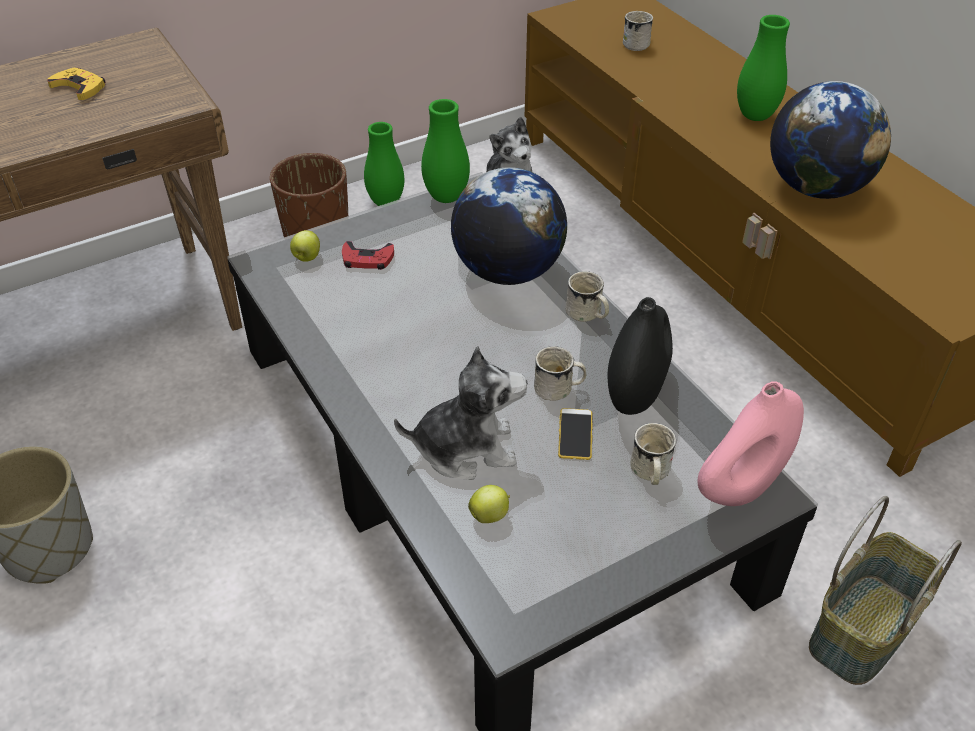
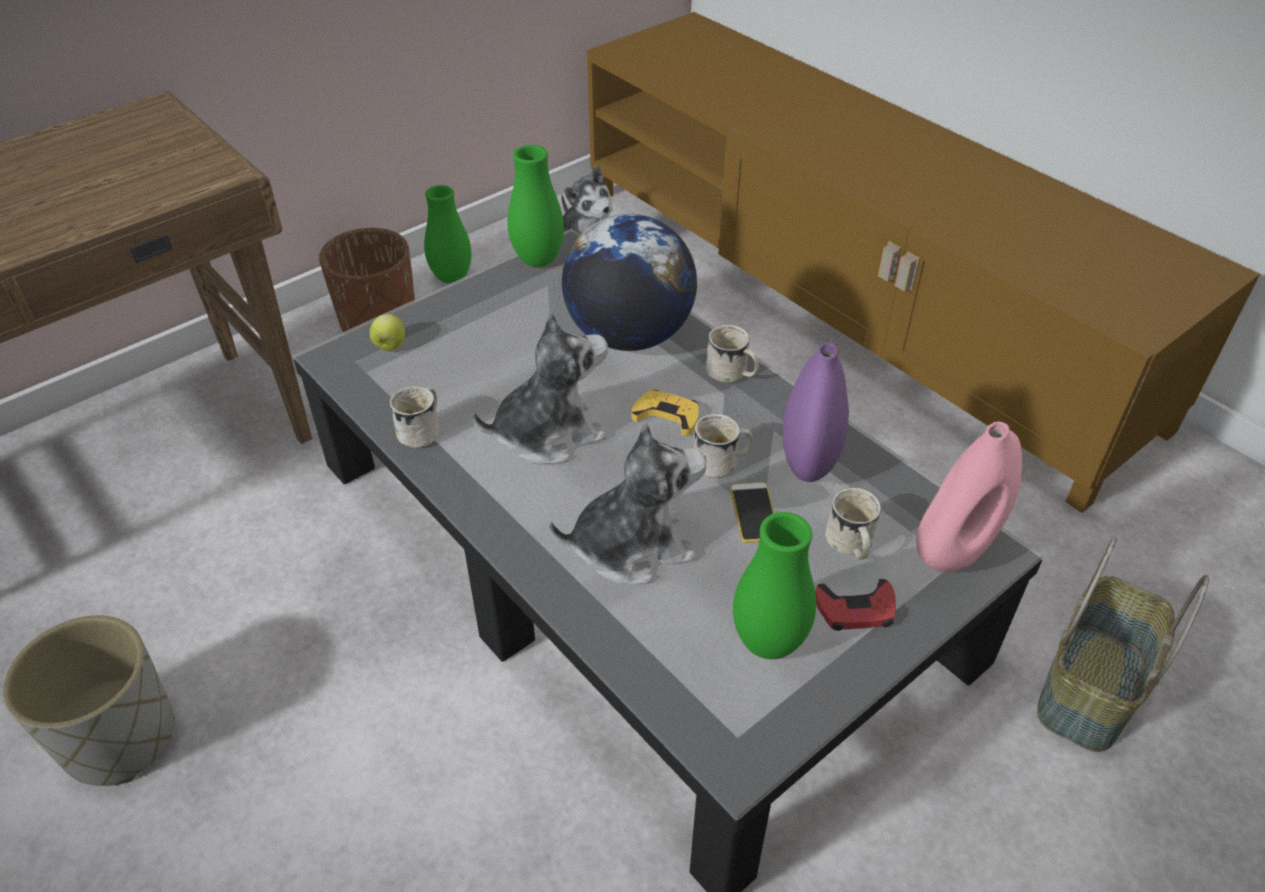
camera: 10 degrees left, 0 degrees up
(79, 87) = (84, 167): yellow game controller -> yellow game controller (667, 416)
(367, 259) = (463, 340): red game controller -> red game controller (856, 610)
(419, 346) = (548, 433): none -> plush toy
(490, 515) = (680, 622): apple -> none
(635, 394) = (809, 457): black vase -> purple vase
(638, 43) = (718, 72): white mug -> white mug (423, 430)
(755, 116) = (865, 137): green vase -> green vase (768, 642)
(816, 188) = (953, 206): globe -> none

